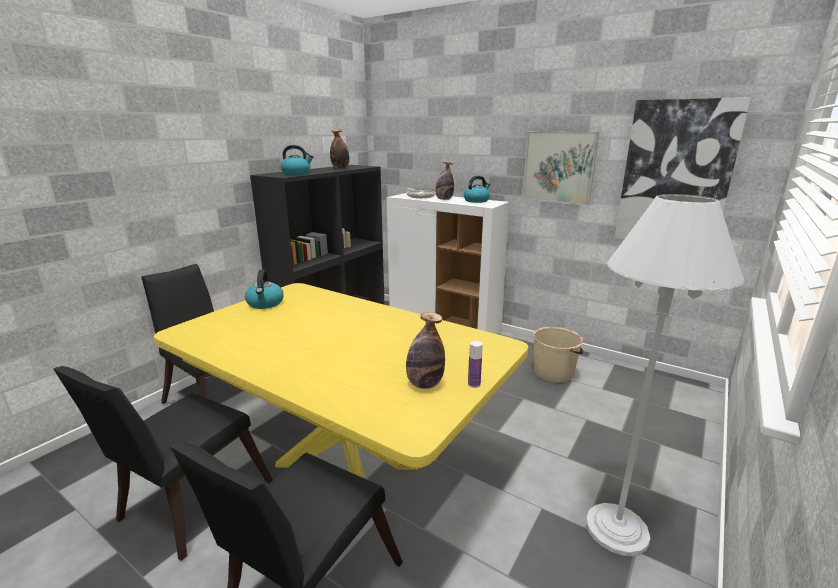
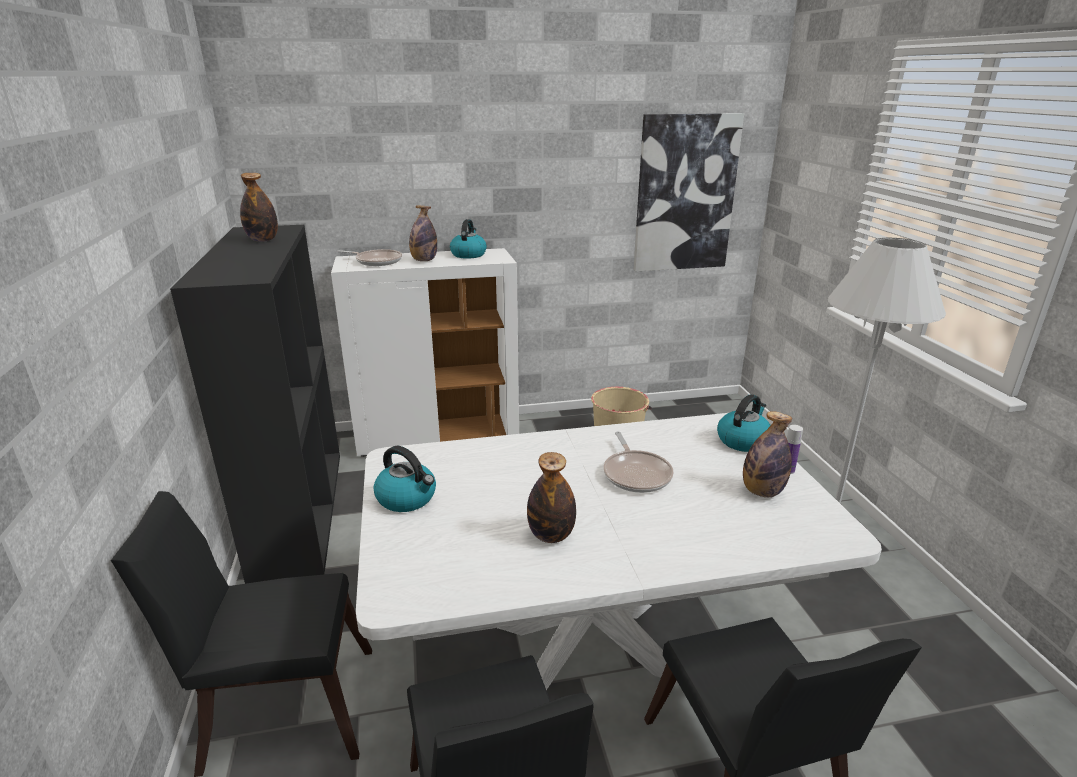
camera: 45 degrees left, 5 degrees up
(275, 343) = (551, 535): none -> bottle
(297, 173) = (245, 267): kettle -> kettle (743, 440)
(346, 466) = (589, 653): yellow dining table -> white dining table
(377, 340) = (636, 474): none -> frying pan
(558, 167) = (563, 197): picture -> none

